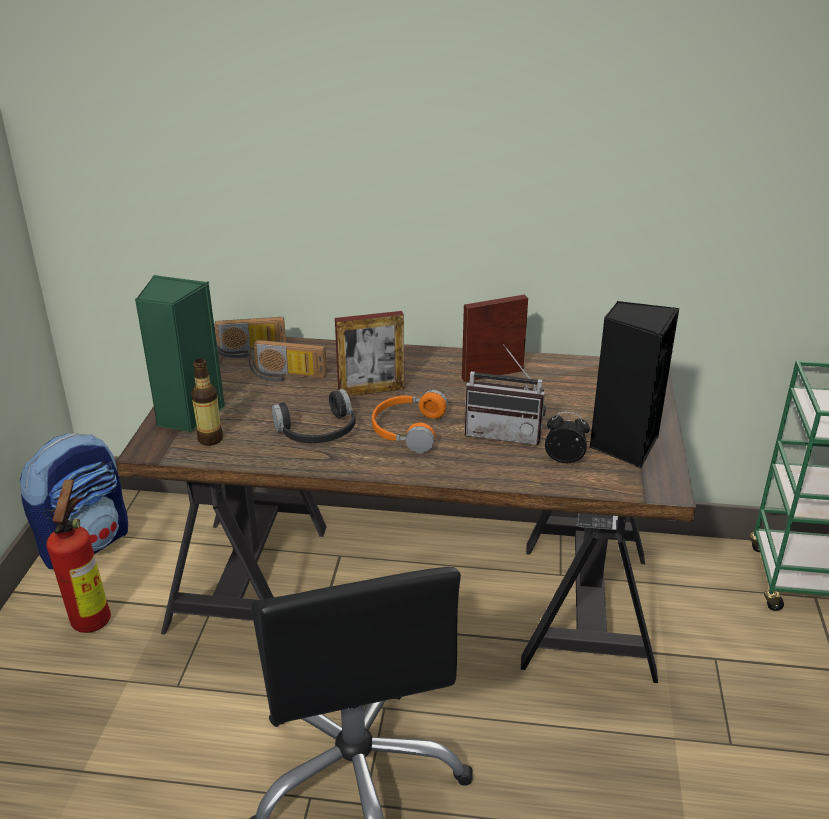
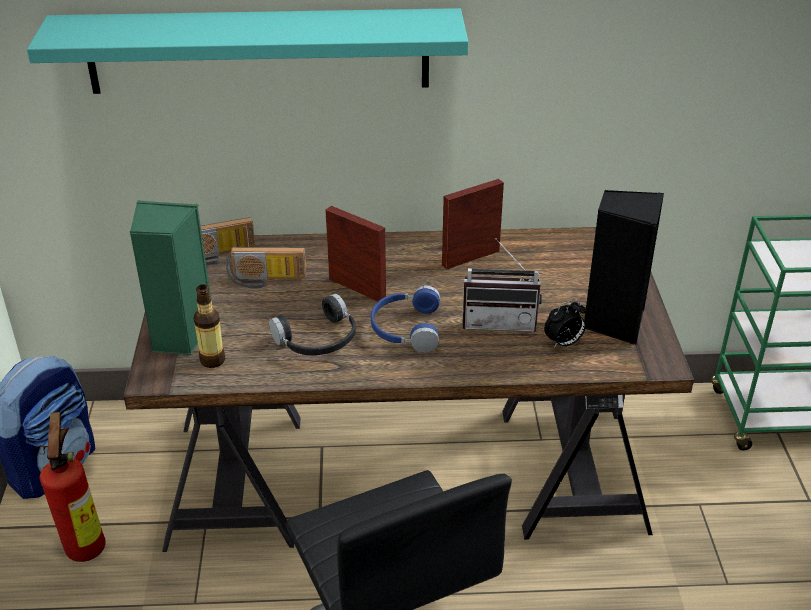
camera: 10 degrees left, 5 degrees up
(298, 151) = (258, 51): none -> turquoise shelf
(371, 391) = (357, 289): picture frame -> picture frame turned 120 degrees counterclockwise
(406, 430) = (405, 328): orange headphones -> blue headphones
(564, 459) = (563, 343): alarm clock -> alarm clock turned 150 degrees clockwise

